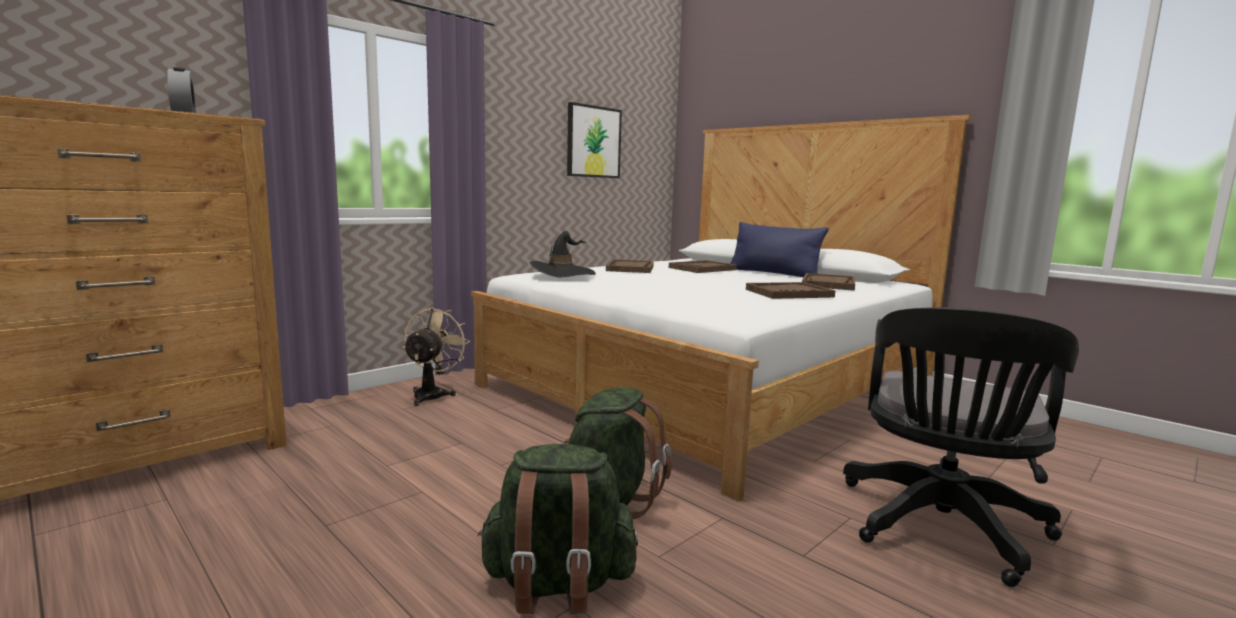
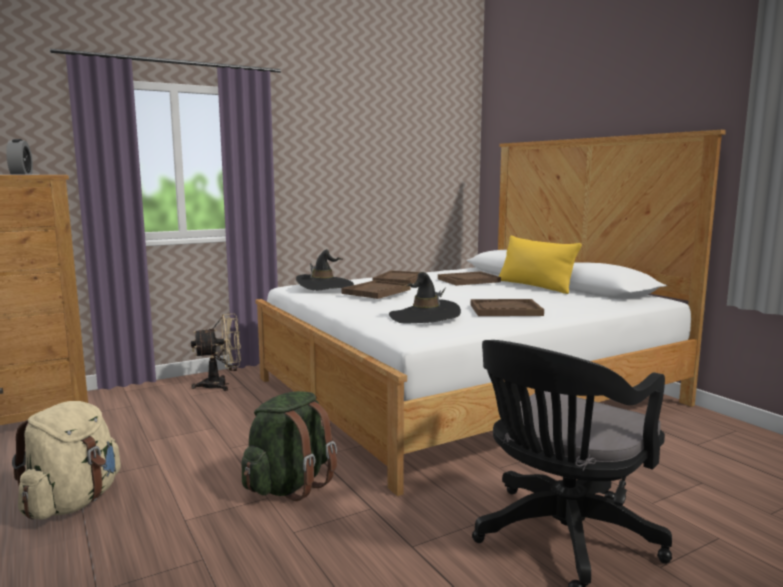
camera: 15 degrees right, 0 degrees up
(339, 554) = (73, 502): none -> beige backpack
(432, 394) = (221, 385): beige fan -> beige fan turned 45 degrees clockwise
(557, 585) = (201, 543): green backpack -> none
(593, 142) = (388, 161): picture -> none
(719, 300) = (424, 317): none -> black hat
(773, 273) = (535, 286): blue pillow -> yellow pillow
(828, 284) = (567, 300): brown tray -> brown tray (376, 291)

